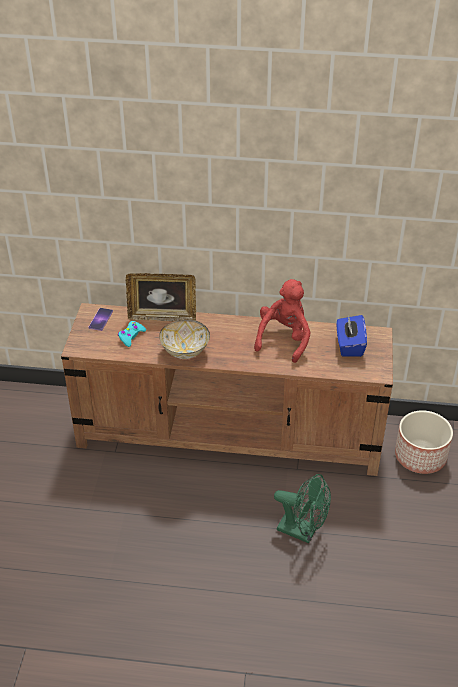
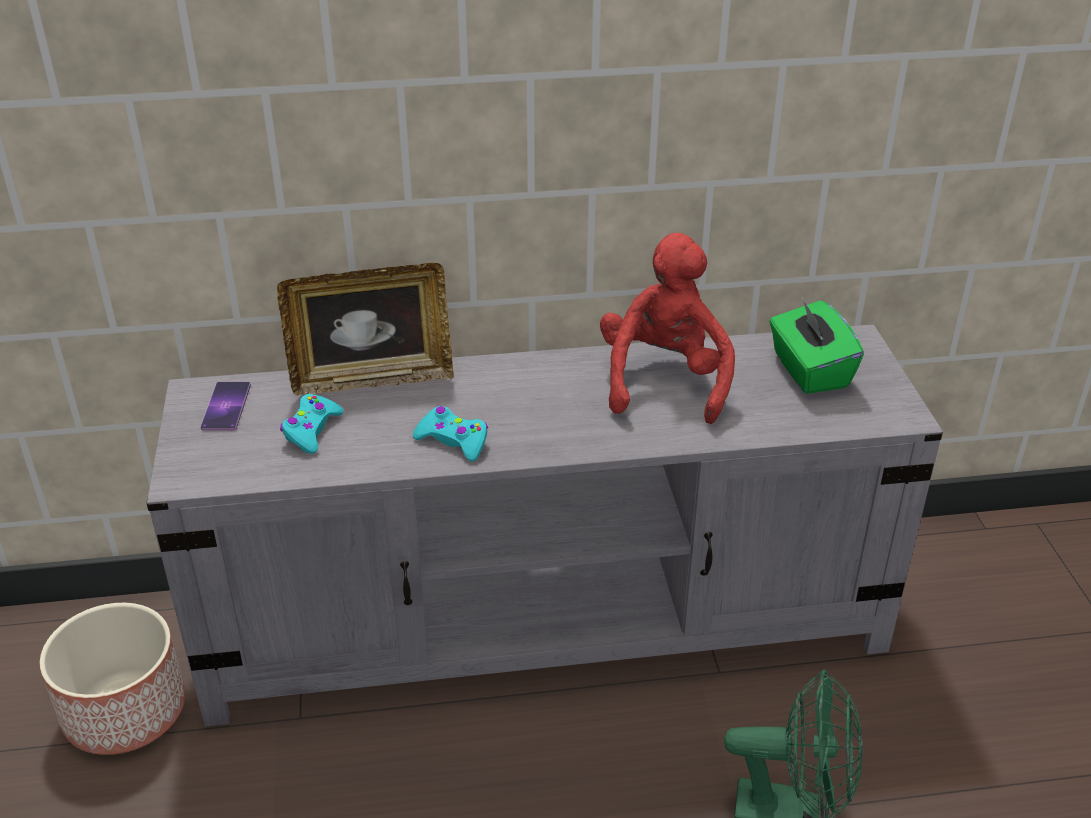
camera: 15 degrees left, 5 degrees down
(185, 351) = (453, 441): bowl -> turquoise game controller
(230, 433) = (547, 624): brown tv stand -> grey tv stand
(349, 345) = (809, 371): blue tissue box -> green tissue box
(419, 456) = (951, 595): planter -> planter (123, 712)

